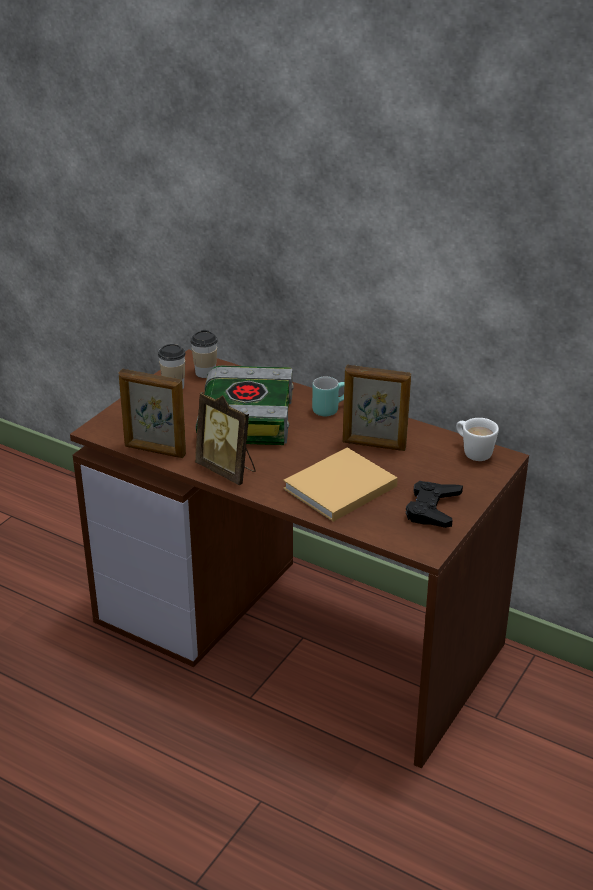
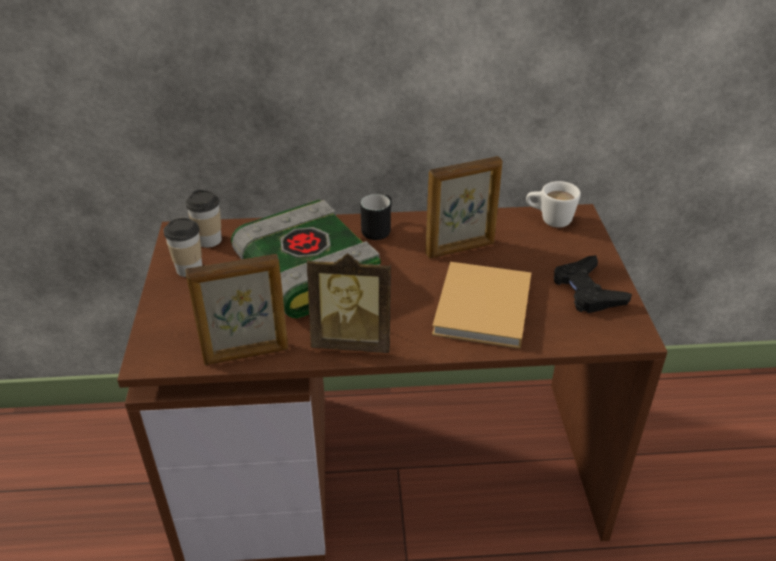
camera: 35 degrees left, 5 degrees up
(329, 408) = (377, 229): turquoise mug -> black mug

